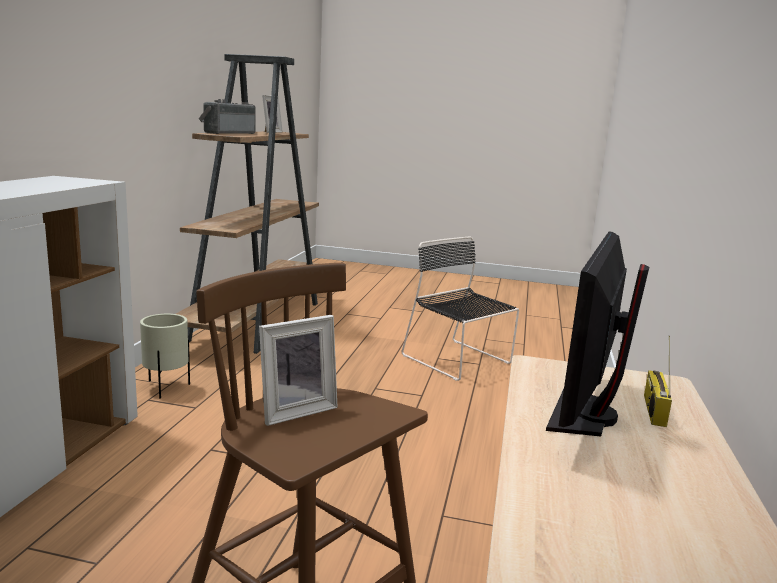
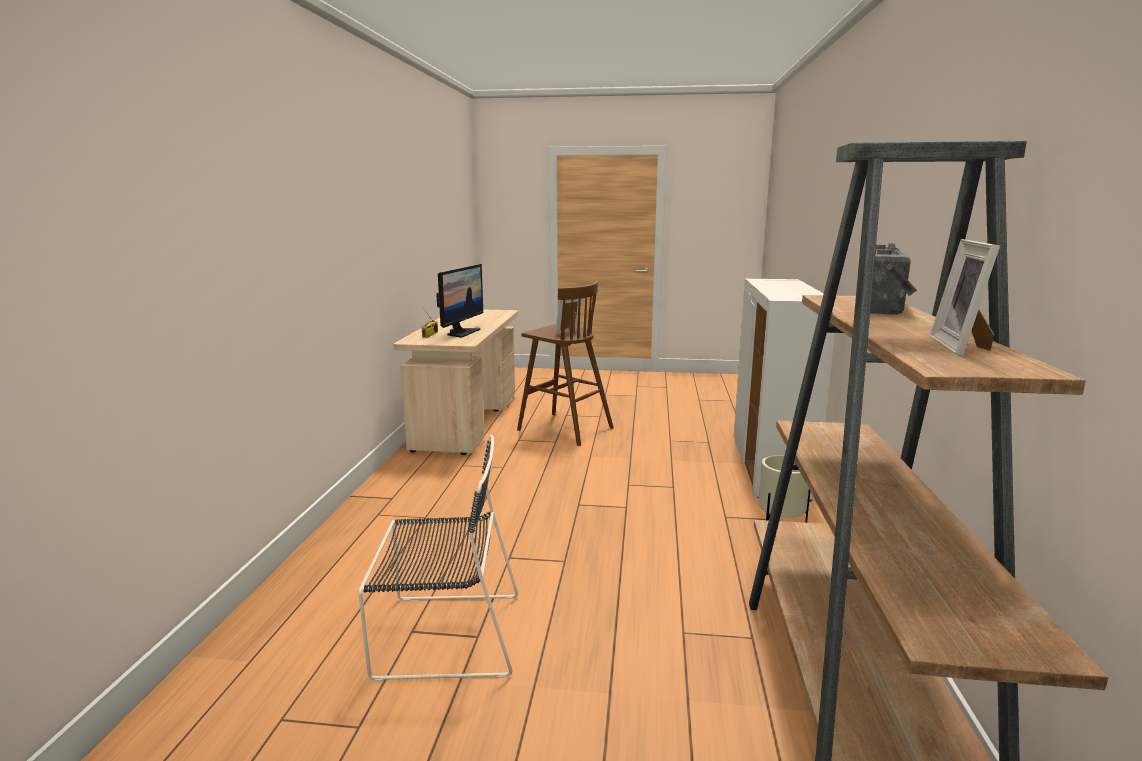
camera: 175 degrees right, 0 degrees up
(458, 360) = (443, 634): black chair -> black chair turned 45 degrees counterclockwise

